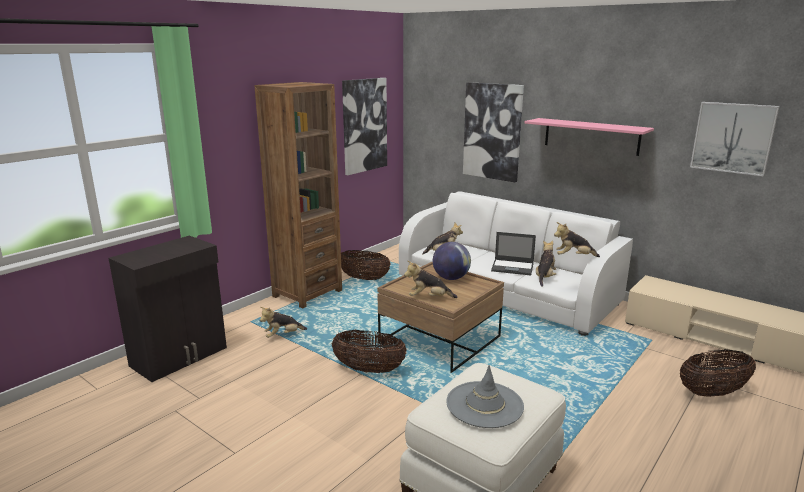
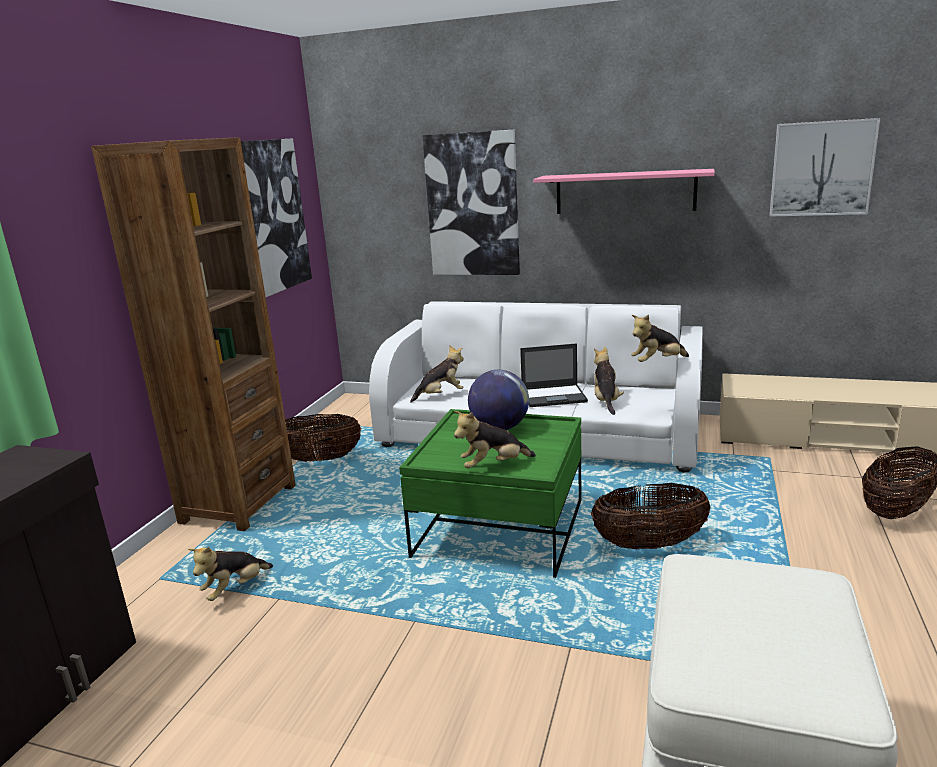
camera: 20 degrees left, 0 degrees up
(369, 369) = (423, 610): basket -> basket (649, 544)
(440, 340) = (500, 528): brown coffee table -> green coffee table
(484, 404) = (766, 631): grey hat -> none

